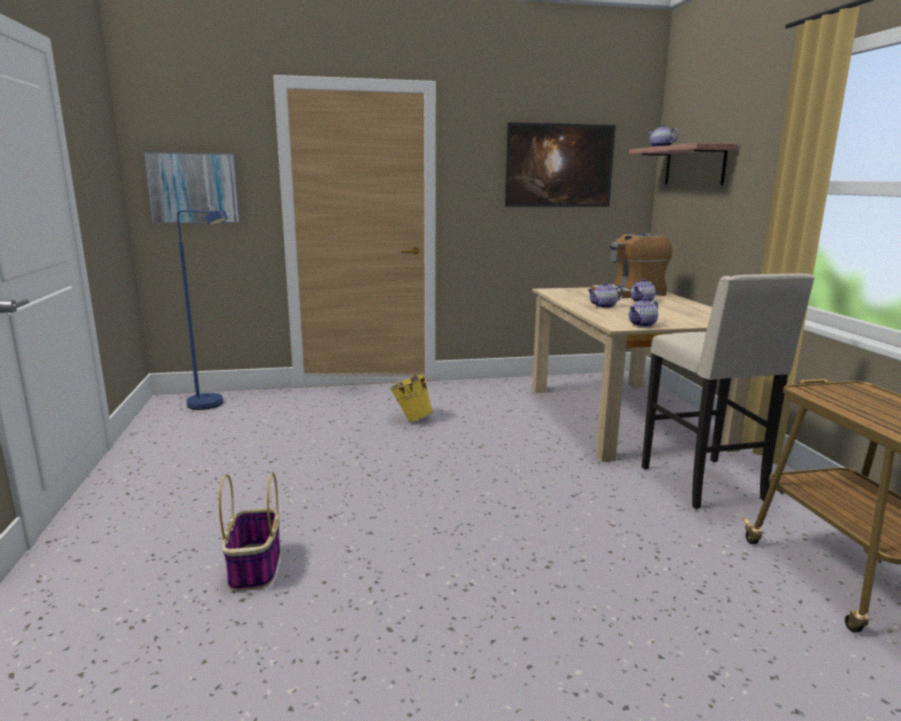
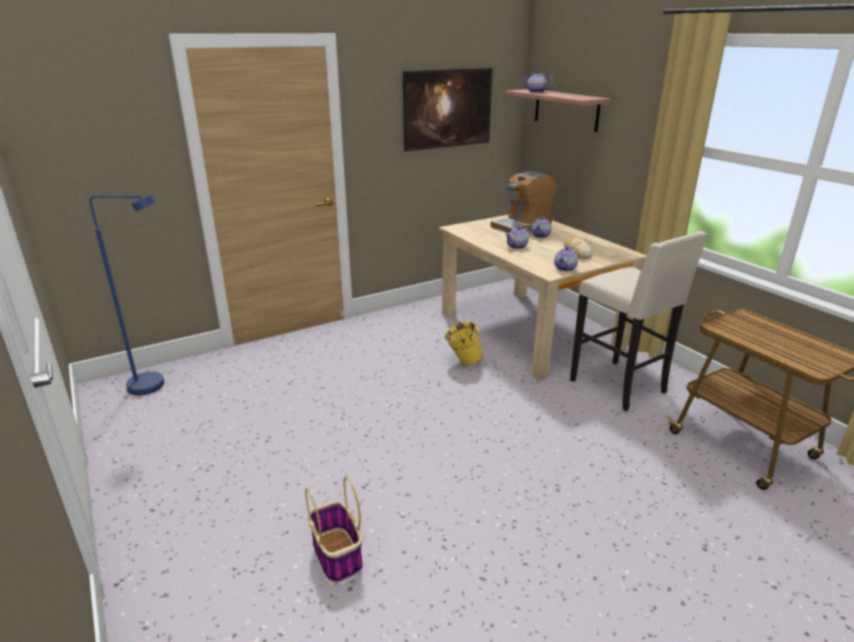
camera: 20 degrees left, 10 degrees up
(193, 188) = (93, 165): picture -> none
(411, 419) = (361, 366): yellow bucket -> yellow bucket (462, 362)
(672, 315) = (577, 252): none -> bread

